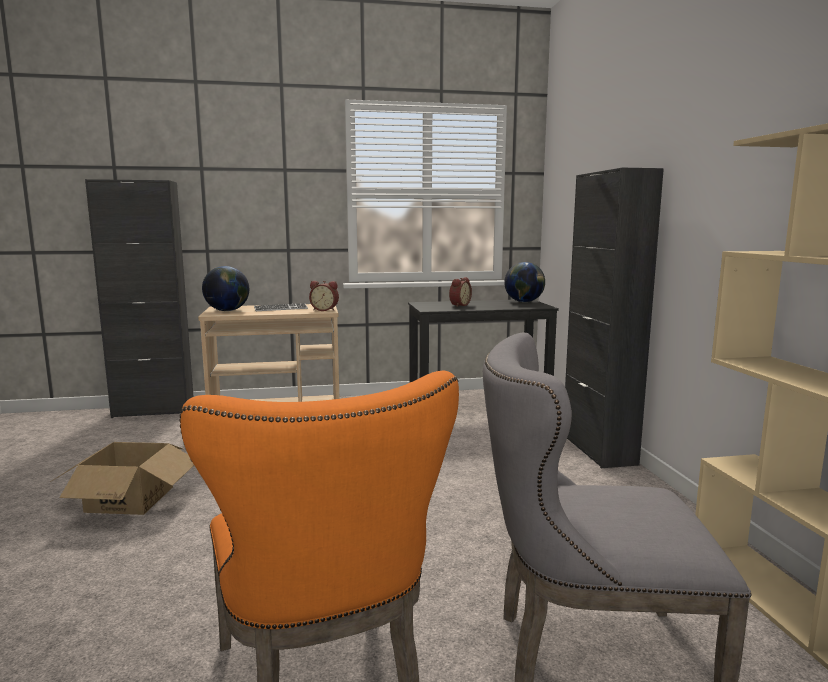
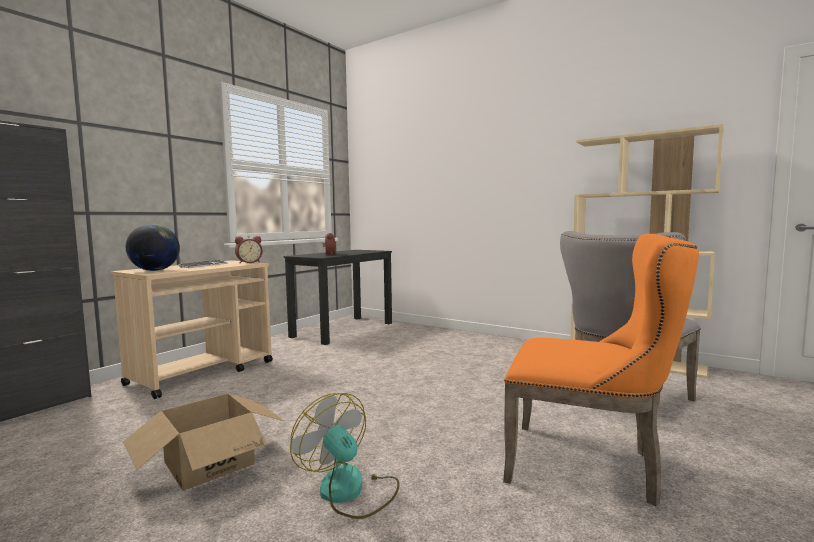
camera: 45 degrees left, 5 degrees down
(132, 573) = (350, 491): none -> fan
(524, 302) = (359, 250): globe -> none
(598, 449) = (453, 333): black cabinet -> none

